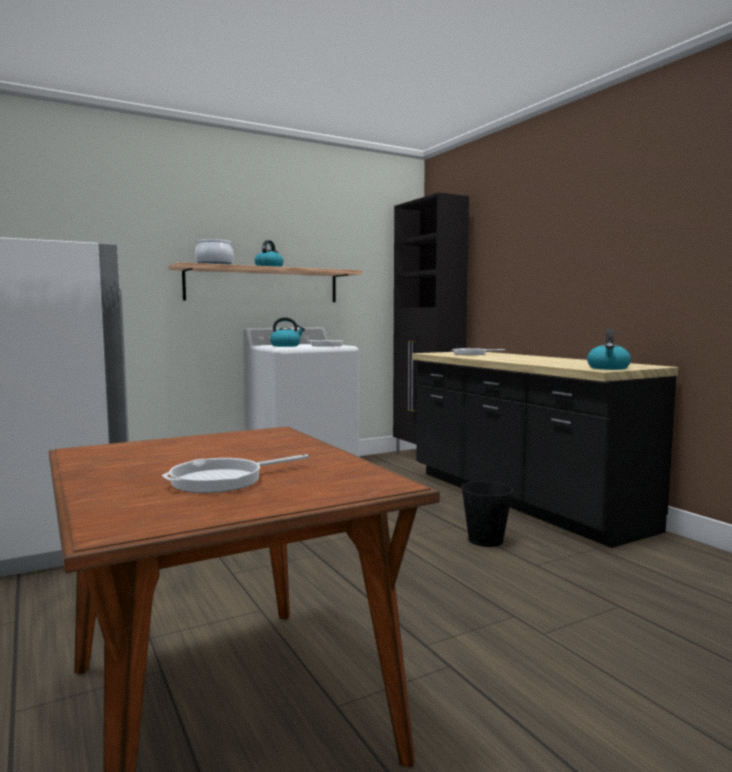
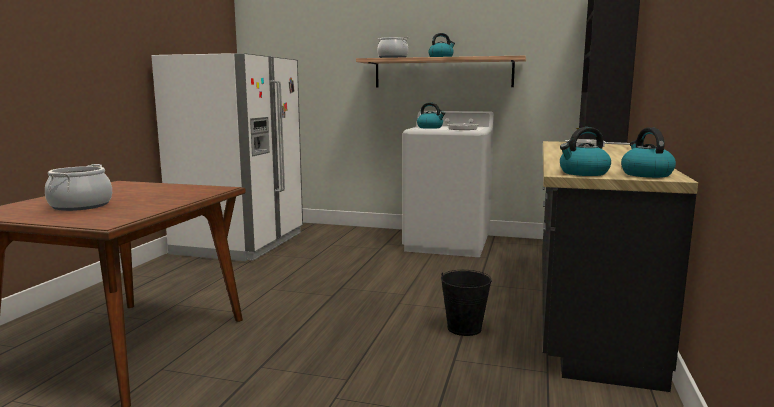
camera: 45 degrees right, 5 degrees up
(223, 480) = (81, 206): frying pan -> cooking pot
(634, 365) = (645, 174): none -> kettle

